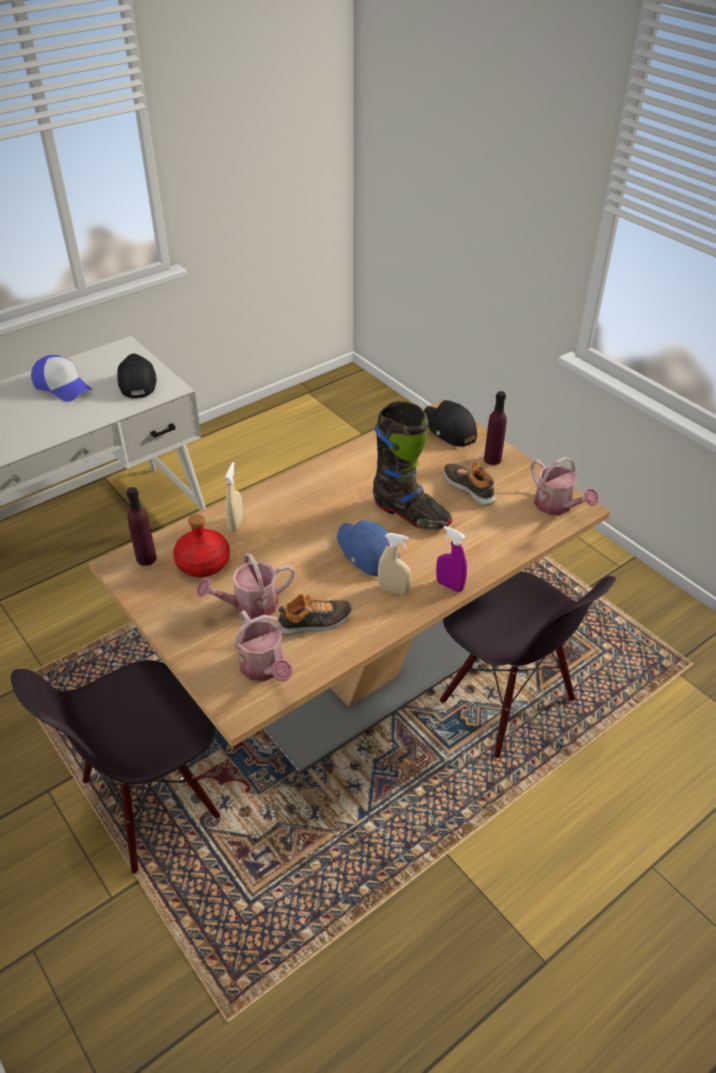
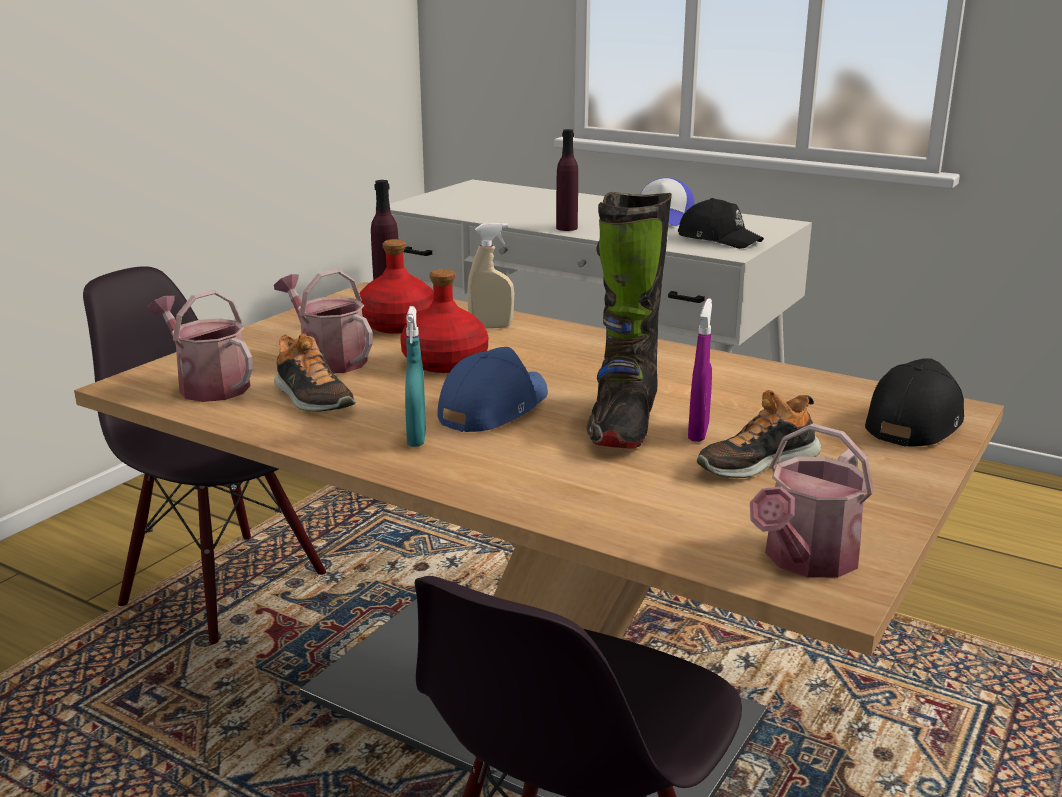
camera: 70 degrees right, 20 degrees down
(137, 382) = (719, 239): black cap -> black cap turned 75 degrees clockwise
(264, 668) = (208, 385): watering can -> watering can turned 90 degrees clockwise
(286, 556) = (444, 362): none -> red bottle
(393, 589) = (416, 438): beige spray bottle -> turquoise spray bottle
(449, 586) = (456, 480): purple spray bottle -> purple spray bottle (698, 433)
(469, 488) = (756, 462): shoe -> shoe turned 150 degrees counterclockwise
(492, 459) = (878, 472): purple bottle -> purple bottle (566, 228)

